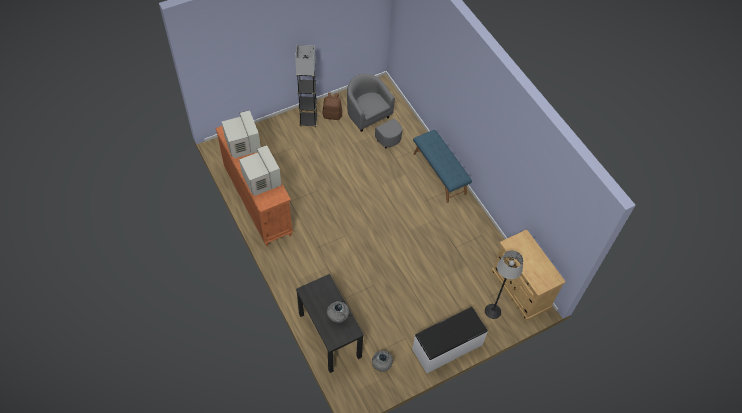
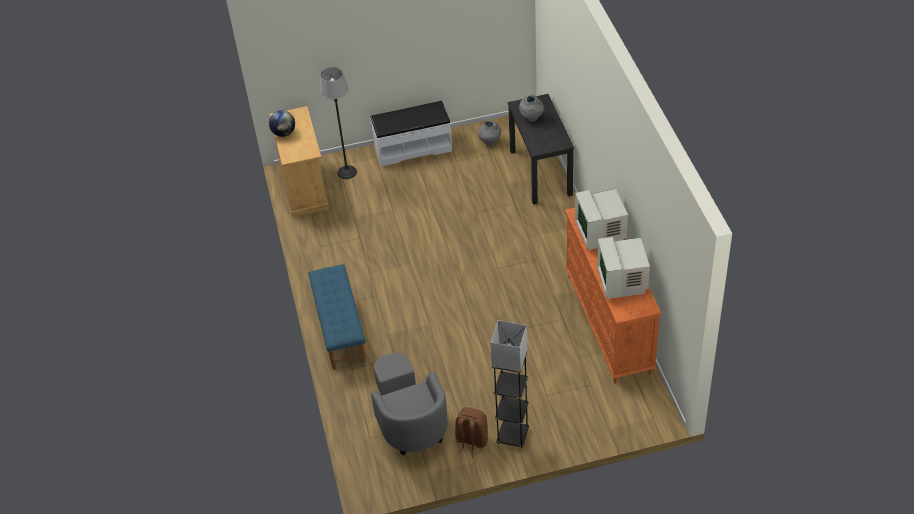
camera: 160 degrees left, 10 degrees down
(542, 261) = (284, 133): none -> globe

